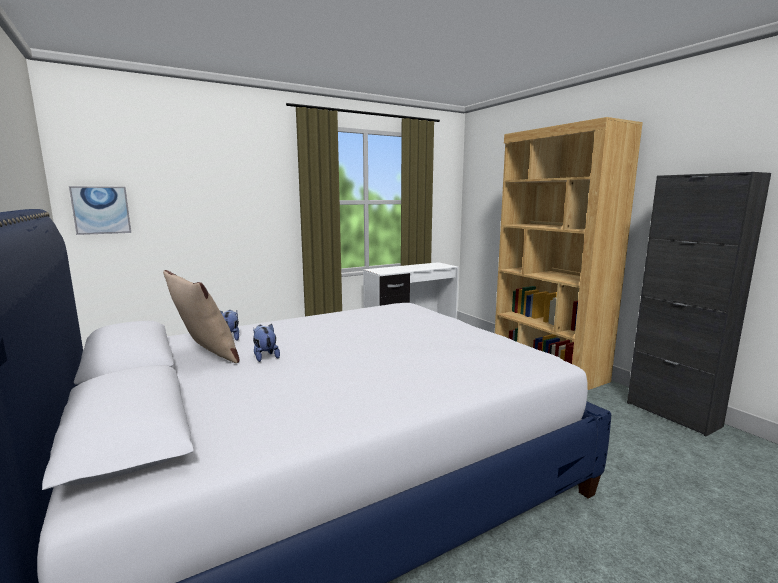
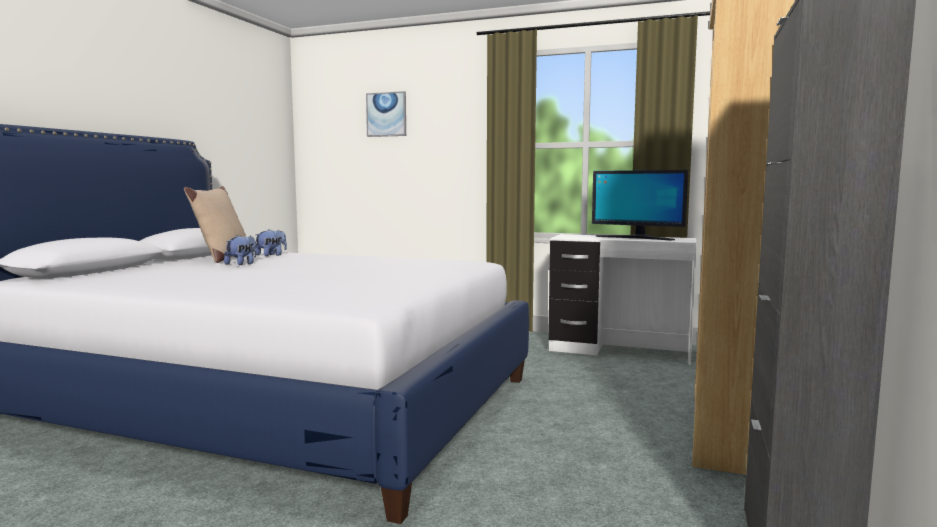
camera: 50 degrees right, 5 degrees down
(101, 210) = (323, 155): picture -> picture (386, 114)
(420, 267) = (637, 238): none -> monitor

